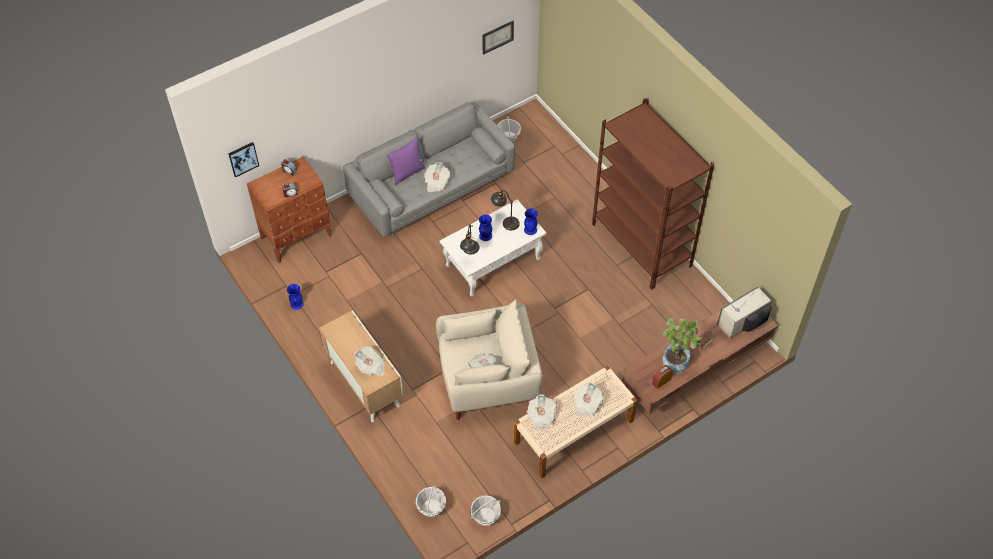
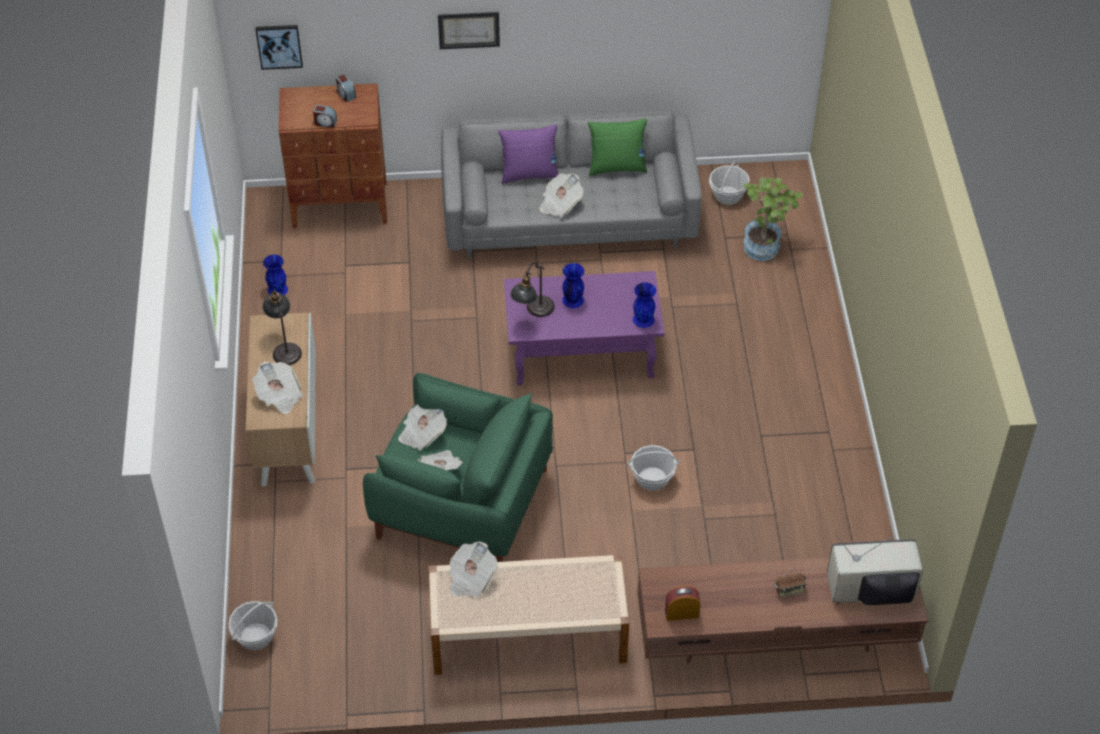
camera: 30 degrees right, 5 degrees down
(452, 148) = (616, 168): none -> green pillow
(485, 516) = (320, 686): basket -> basket (652, 479)
(488, 378) = (461, 503): beige armchair -> green armchair
(493, 262) = (583, 352): white coffee table -> purple coffee table
(497, 37) = (745, 23): picture -> picture (469, 29)
(505, 219) = (617, 290): grey table lamp -> grey table lamp (283, 345)
(586, 404) = (548, 593): newspaper -> newspaper (422, 433)
(641, 245) = (820, 424): brown bookcase -> none
(676, 359) = (727, 594): potted plant -> potted plant (765, 246)

